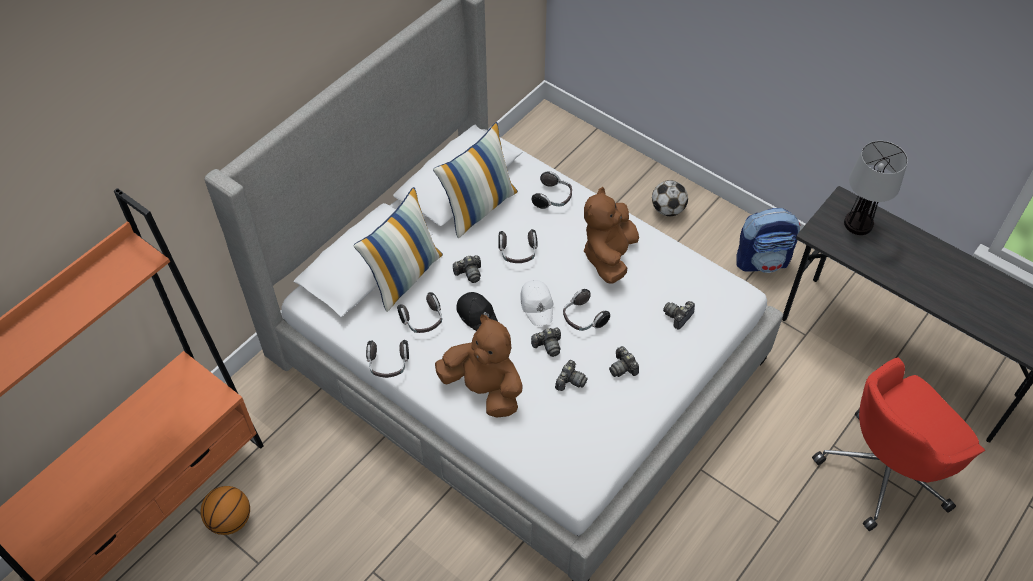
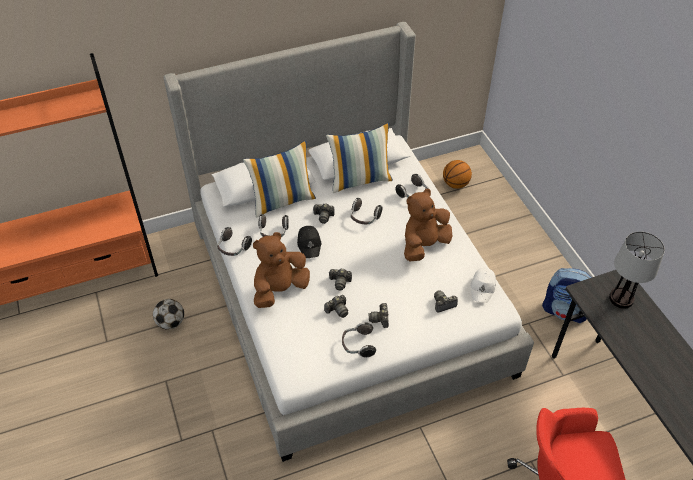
camera: 30 degrees right, 5 degrees down
(230, 520) = (109, 309): basketball -> basketball (455, 184)
(484, 389) = (280, 289): brown plush toy -> brown plush toy turned 105 degrees counterclockwise
(537, 305) = (352, 254): white cap -> white cap (483, 287)
(583, 318) = (376, 276): headphones -> headphones (358, 345)
(667, 210) = (517, 248): football -> football (171, 323)

